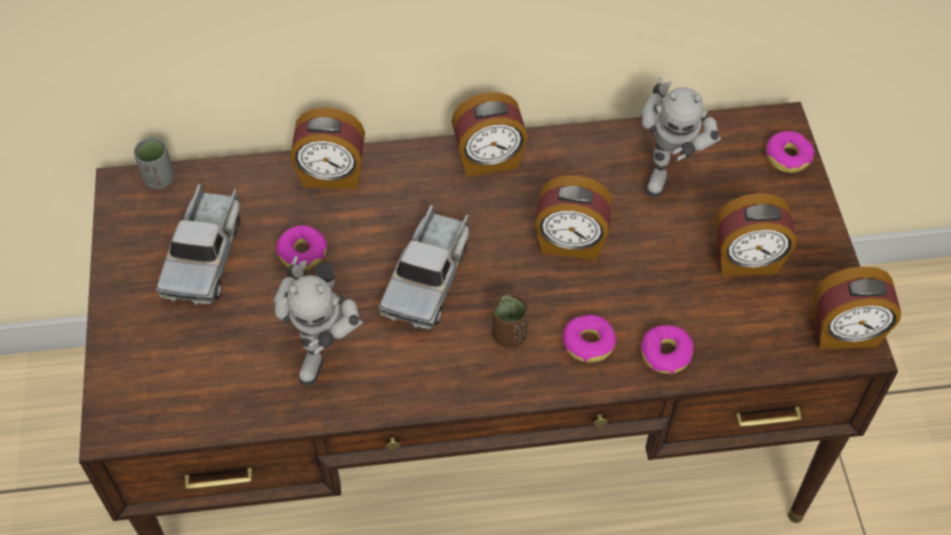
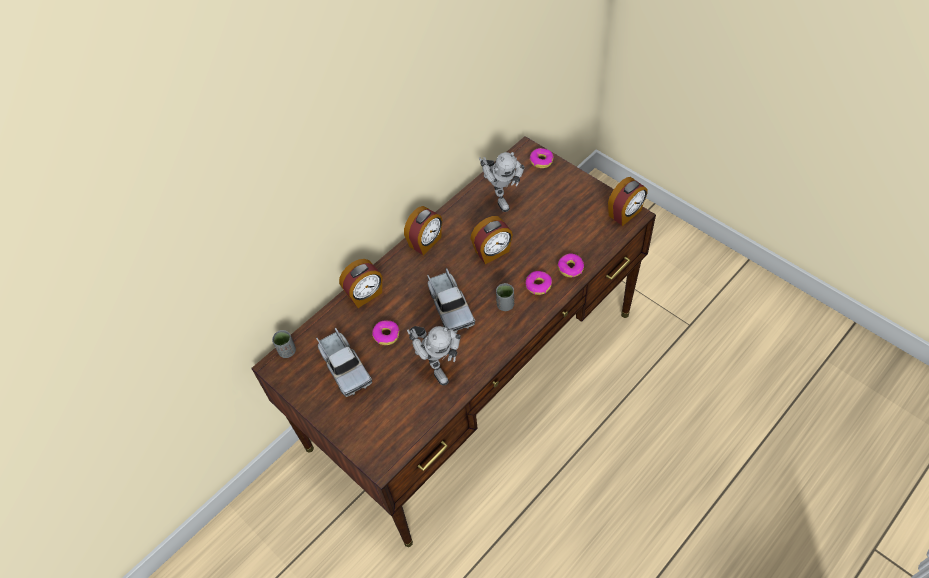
camera: 35 degrees left, 0 degrees up
(509, 335) = (505, 305): brown cup -> grey cup
(746, 261) = (565, 211): alarm clock -> none

